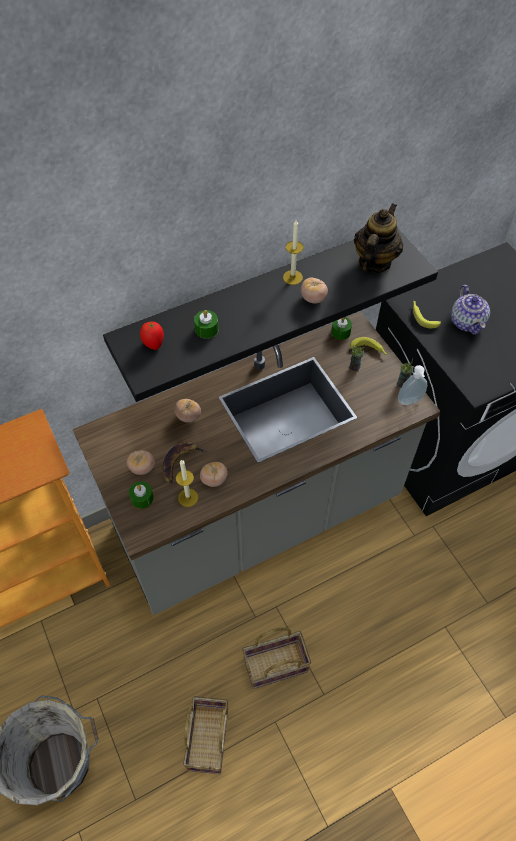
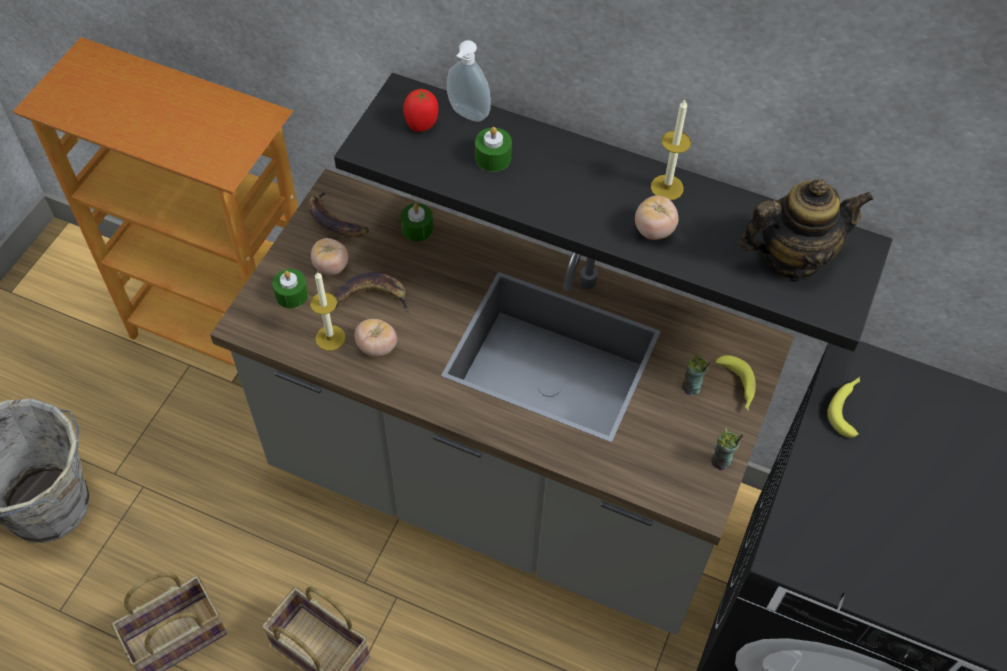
camera: 50 degrees right, 0 degrees up
(113, 446) = (335, 220): none -> banana
(188, 416) = (441, 261): tomato -> none
(340, 332) = (732, 335): green candle -> green candle (417, 228)
(410, 402) = (698, 490): soap dispenser -> soap dispenser (467, 115)
(467, 322) = (899, 470): teapot -> none

